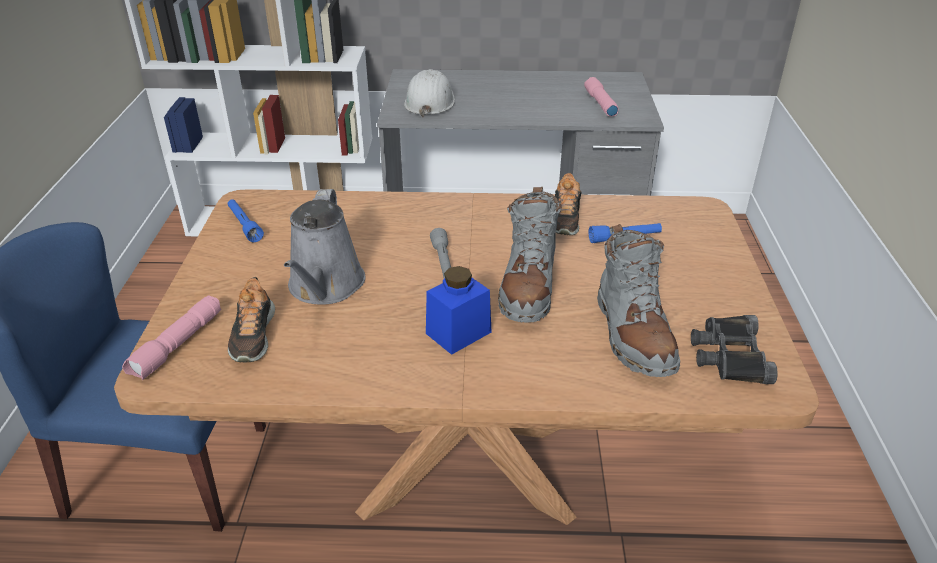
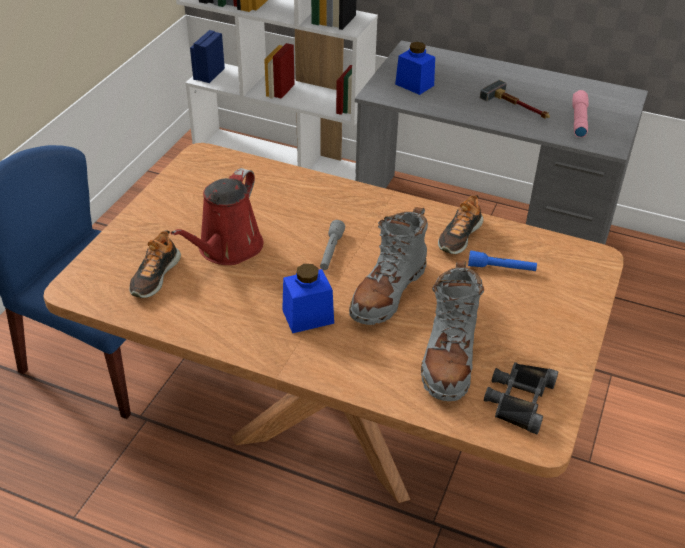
camera: 20 degrees right, 5 degrees up
(178, 346) = (99, 270): pink flashlight -> none
(244, 225) = (192, 178): blue flashlight -> none
(325, 287) = (227, 249): grey watering can -> red watering can
(429, 102) = (414, 85): white hard hat -> blue jar
(538, 103) = (517, 106): none -> hammer

